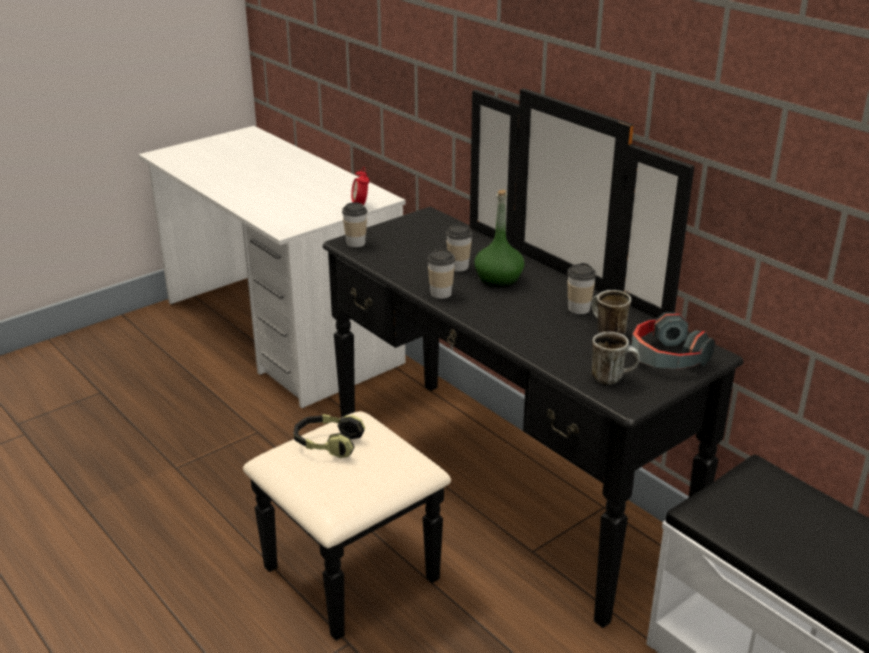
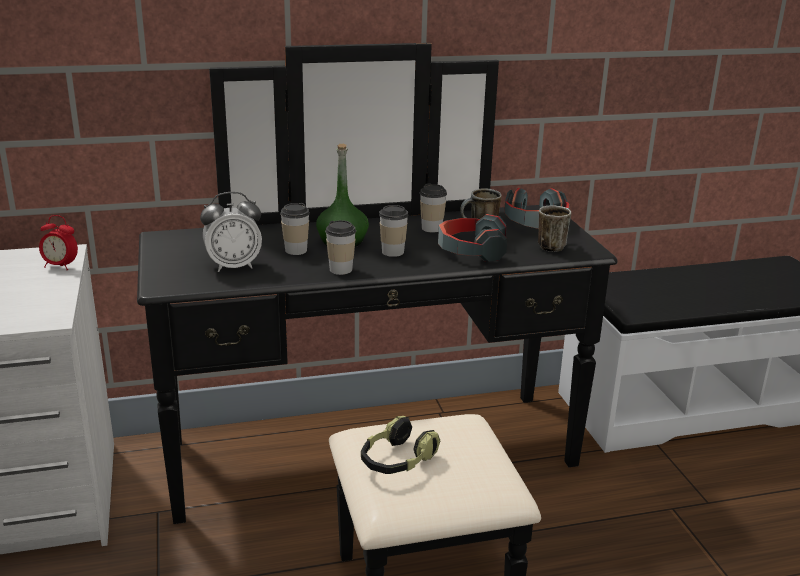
camera: 65 degrees left, 5 degrees down
(356, 243) = (172, 282): cup -> cup (393, 252)
(403, 254) = (234, 266): none -> alarm clock
(548, 339) = (471, 251): none -> headphones

